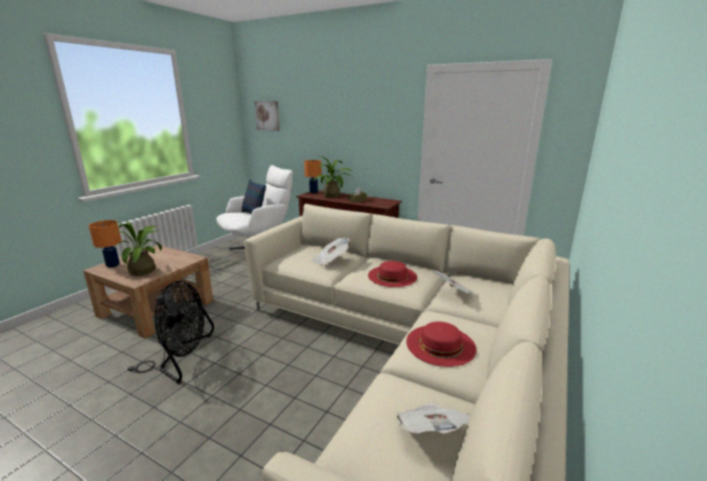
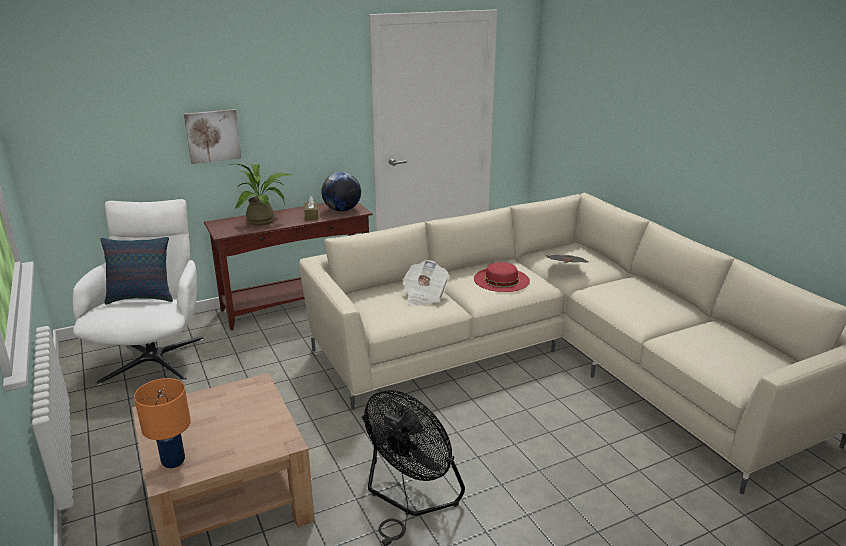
camera: 55 degrees left, 5 degrees up
(145, 270) = (245, 431): potted plant -> none
(267, 115) = (75, 109): picture -> picture (213, 136)
(314, 192) = (219, 225): orange table lamp -> none
(378, 203) = (342, 210): none -> globe
(431, 433) = (731, 343): newspaper -> none
(440, 344) = (638, 304): red hat -> none

